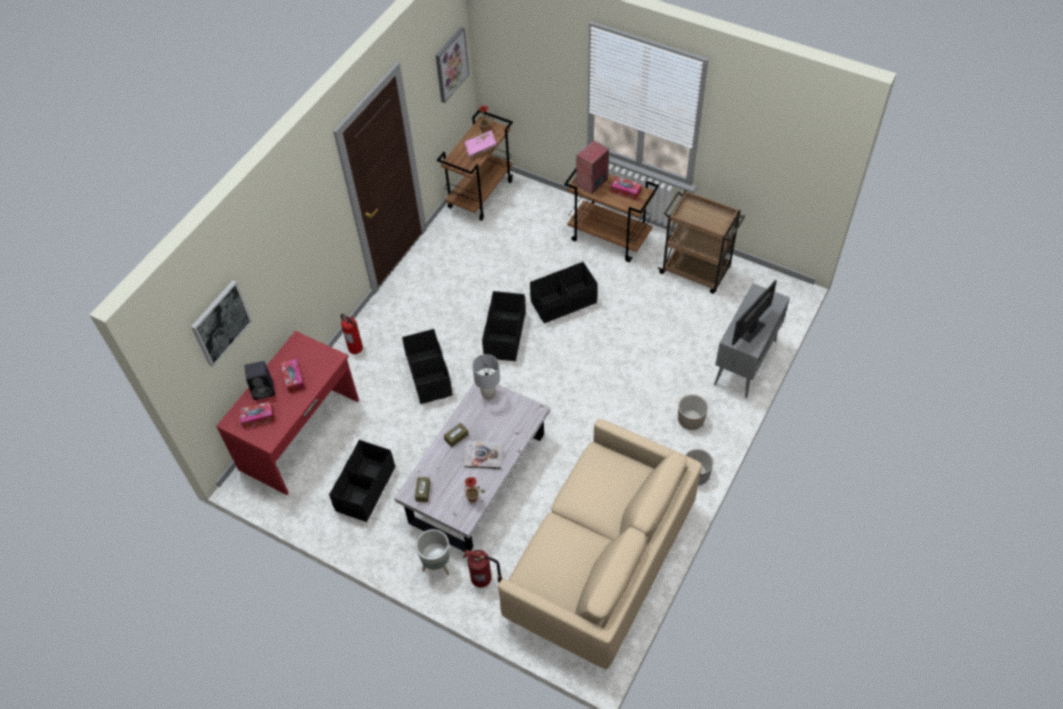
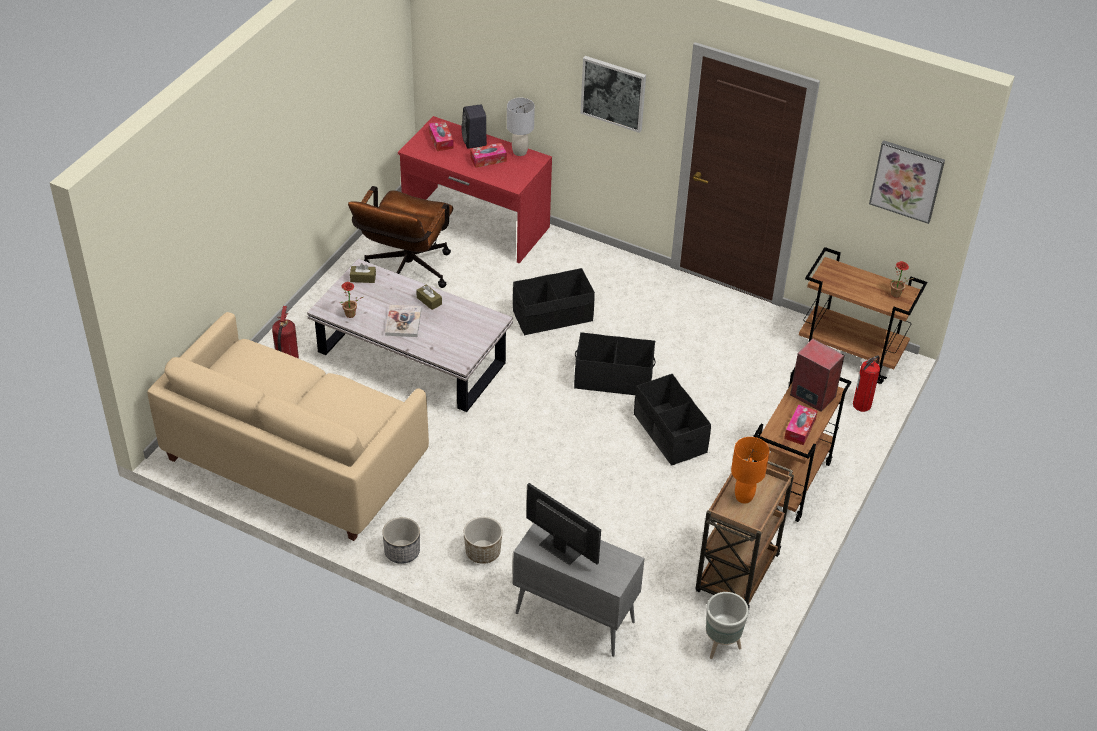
camera: 85 degrees right, 10 degrees down
(220, 323) = (484, 43): picture -> picture (613, 93)
(355, 348) = (591, 256): fire extinguisher -> fire extinguisher (862, 404)
(365, 489) = (405, 274): black storage box -> brown office chair
(437, 565) = (308, 330): grey planter -> grey planter (721, 646)
(481, 148) = (860, 291): pink book -> none
(489, 395) = (485, 325): grey table lamp -> grey table lamp (519, 152)
(703, 219) = (744, 497): none -> orange table lamp

